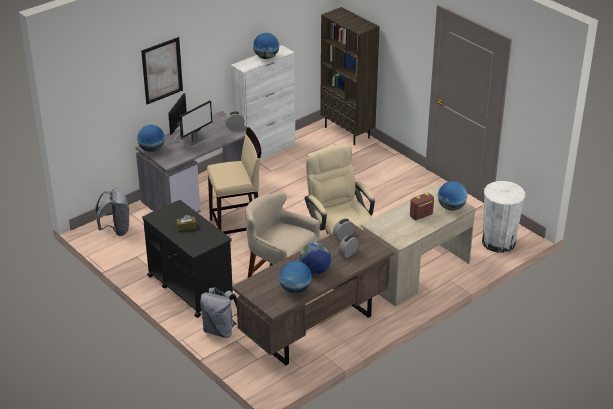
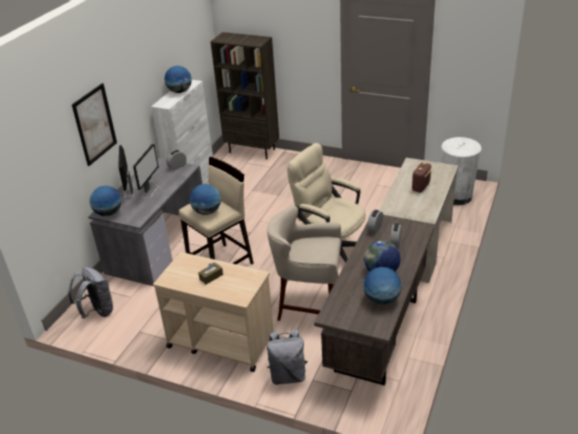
camera: 25 degrees left, 0 degrees up
(189, 287) = (220, 342): black cart -> beige cart
(451, 207) = (438, 172): globe -> globe (207, 212)

